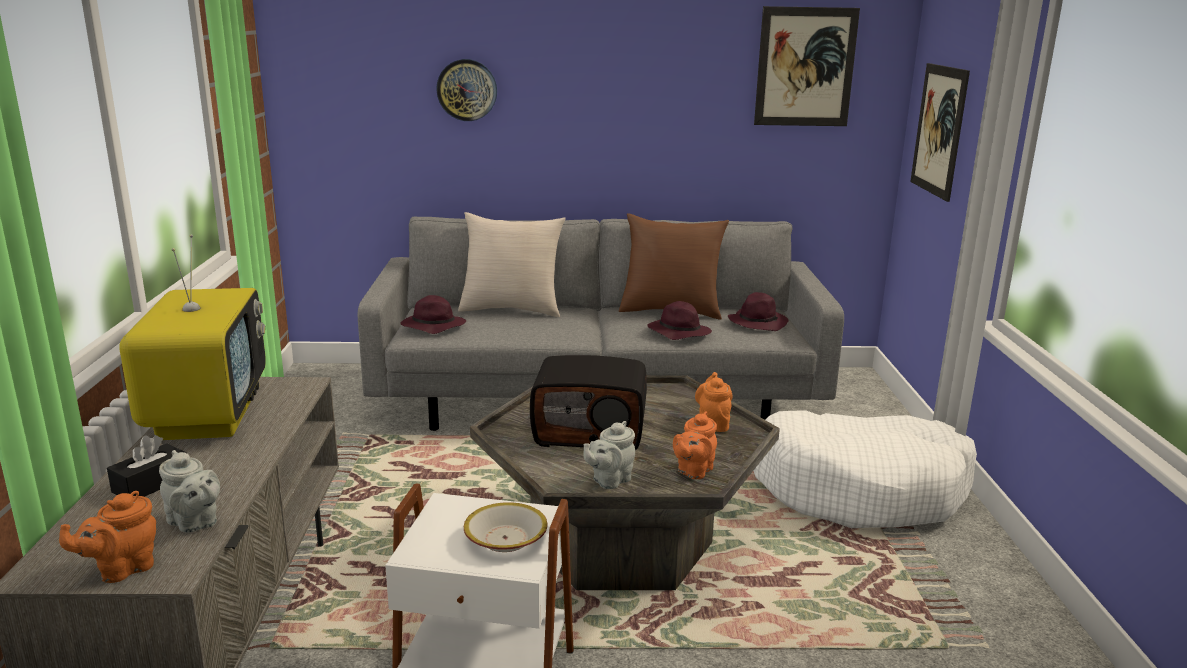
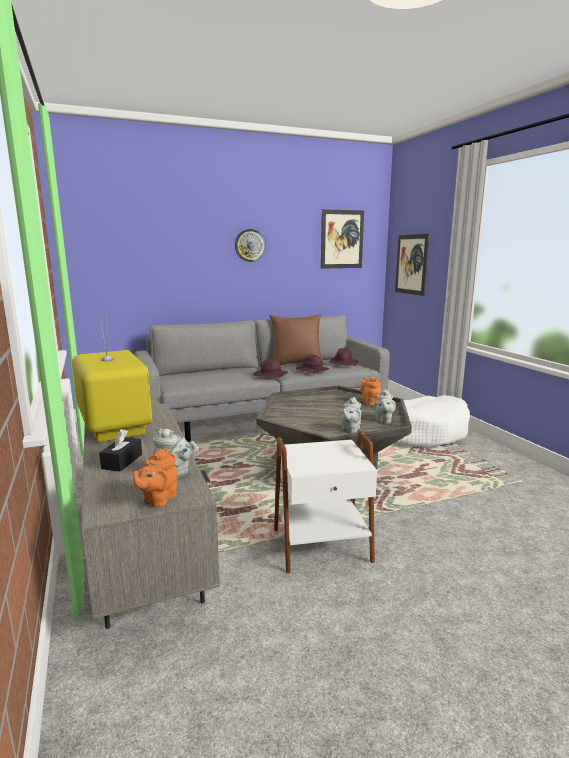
camera: 20 degrees left, 5 degrees down
(432, 326) = (181, 382): purple hat -> purple hat (270, 376)
(467, 90) = (175, 253): wall clock -> wall clock (249, 245)
(505, 539) = (338, 456): bowl -> none
(512, 309) = (215, 371): beige pillow -> none
(590, 431) = (317, 413): radio -> none
(693, 471) = (383, 420): orange teapot -> grey teapot

